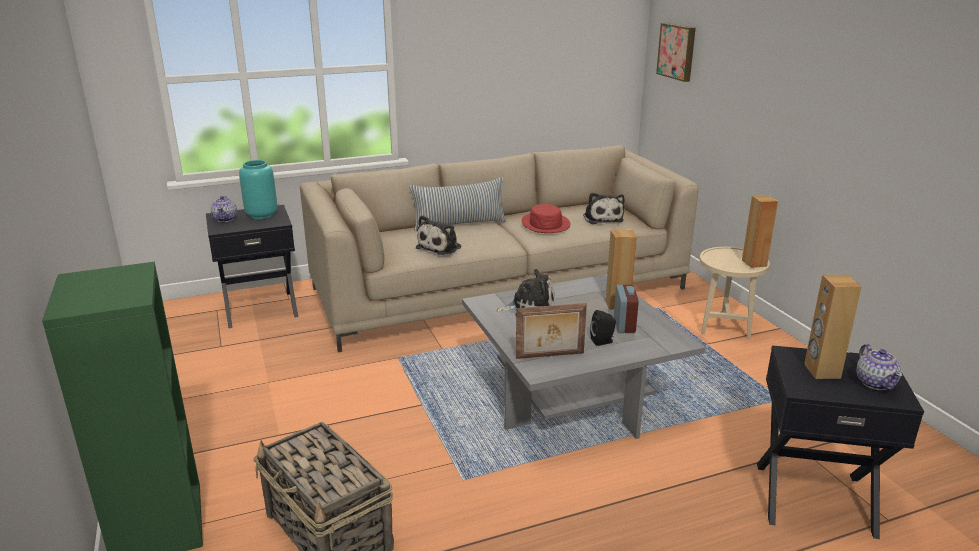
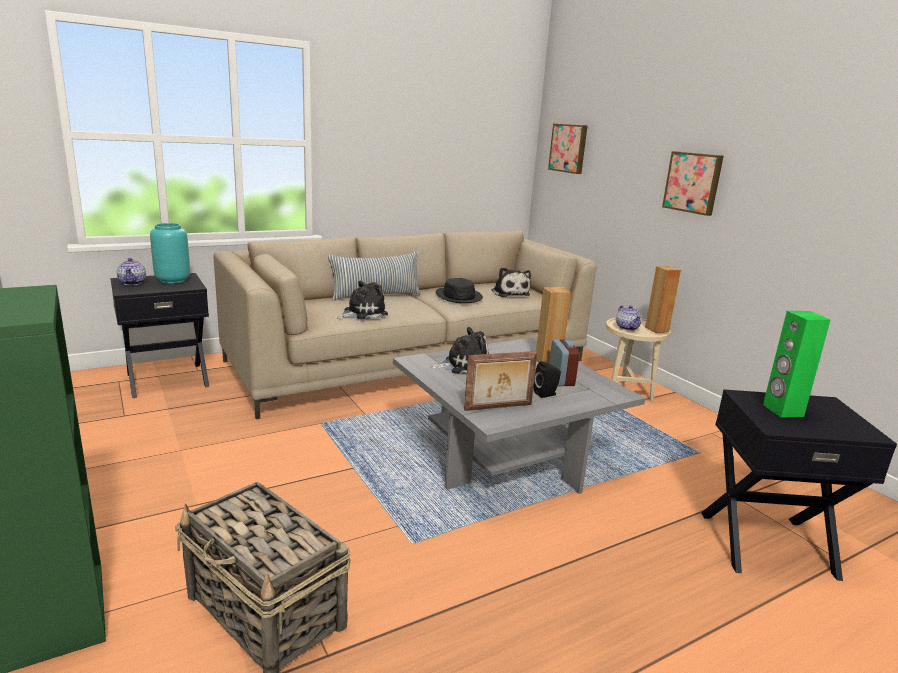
camera: 10 degrees left, 5 degrees down
(441, 247) = (362, 313): plush toy -> plush toy turned 150 degrees counterclockwise
(545, 224) = (459, 296): red hat -> black hat
(798, 102) = (693, 182): none -> picture
(821, 371) = (782, 410): brown speaker -> green speaker
(875, 383) = (837, 420): teapot -> teapot (627, 328)

